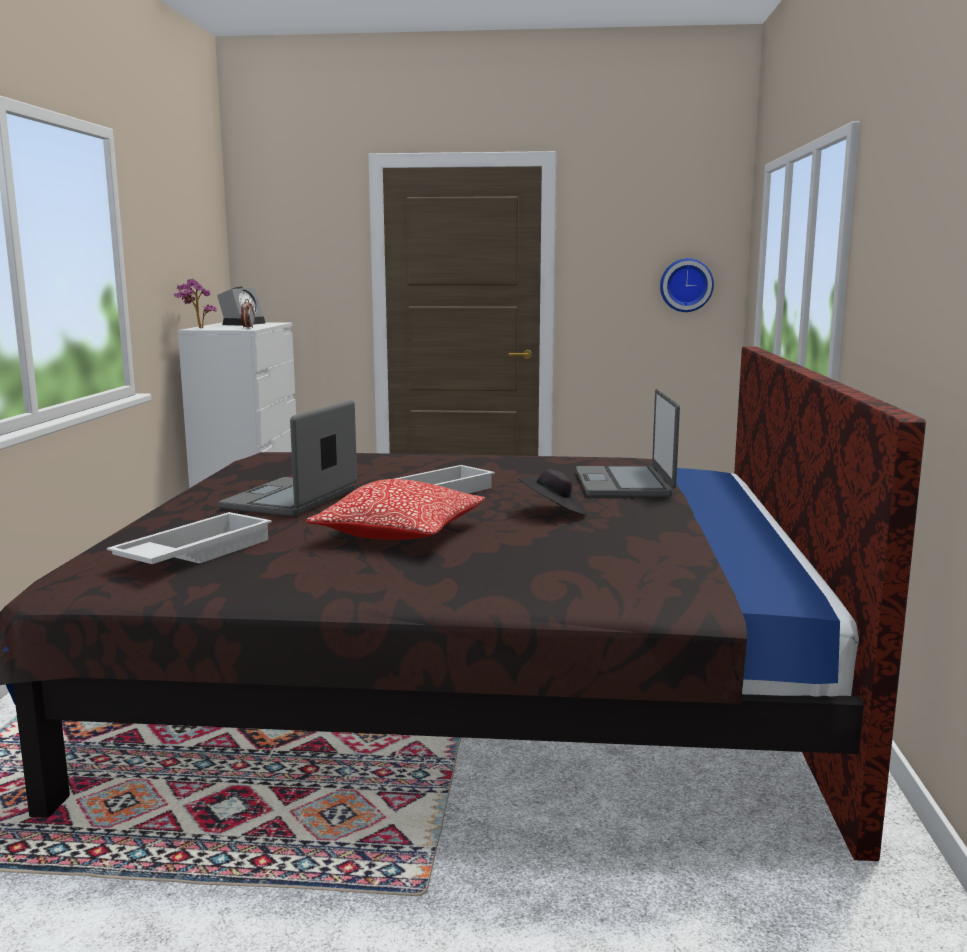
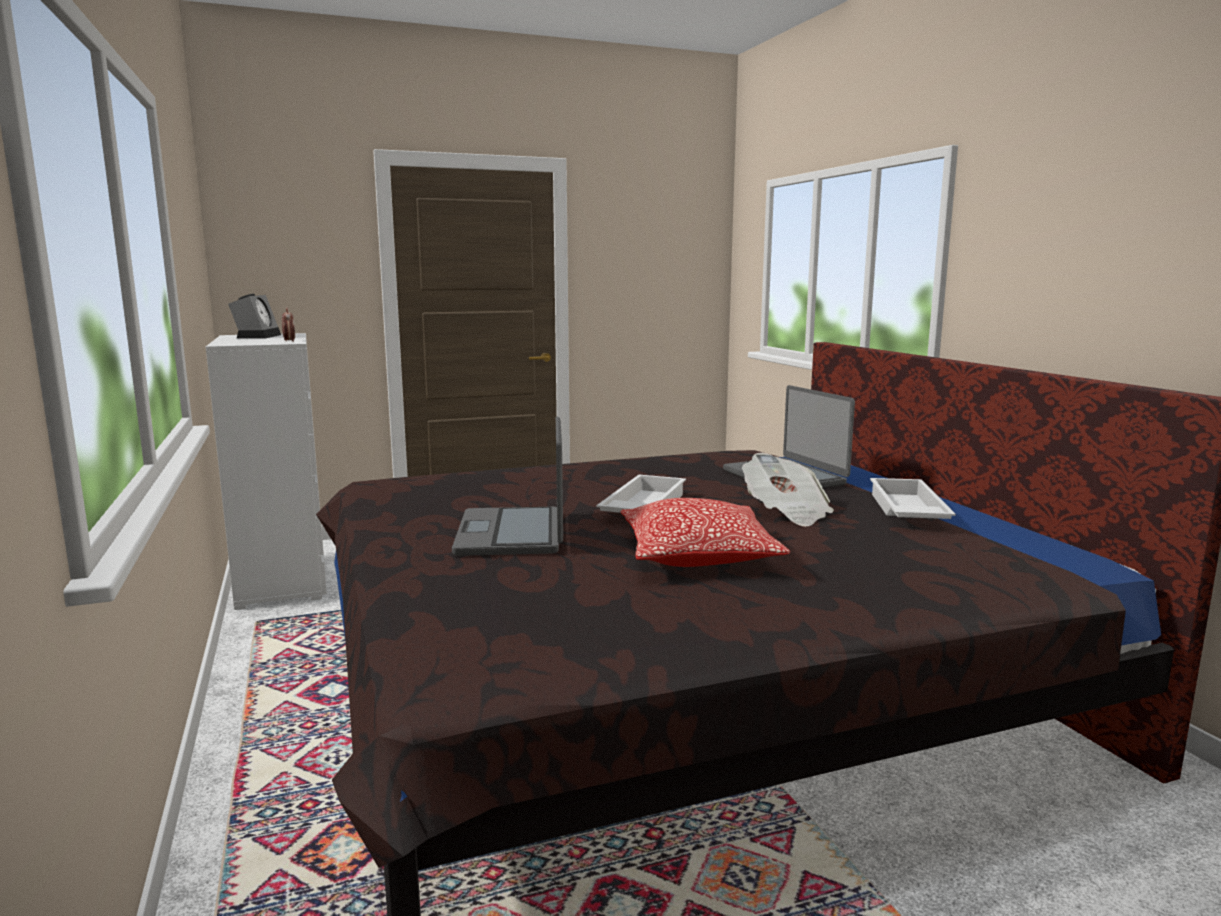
camera: 25 degrees left, 0 degrees up
(194, 552) = (531, 615): white tray -> white tray (905, 511)
(197, 328) = (224, 343): potted plant -> none
(553, 512) = (786, 513): black hat -> newspaper
(686, 285) = (683, 288): wall clock -> none

